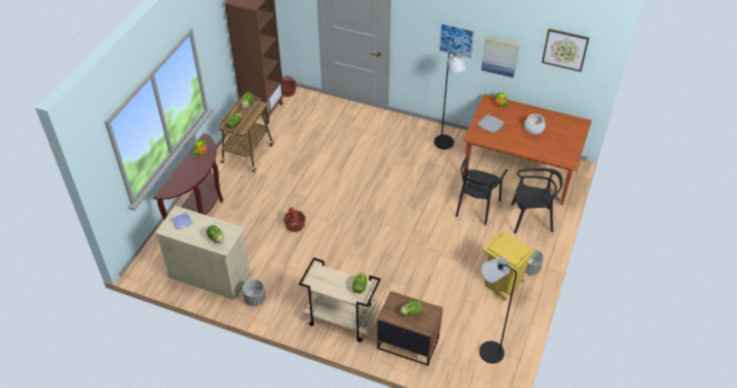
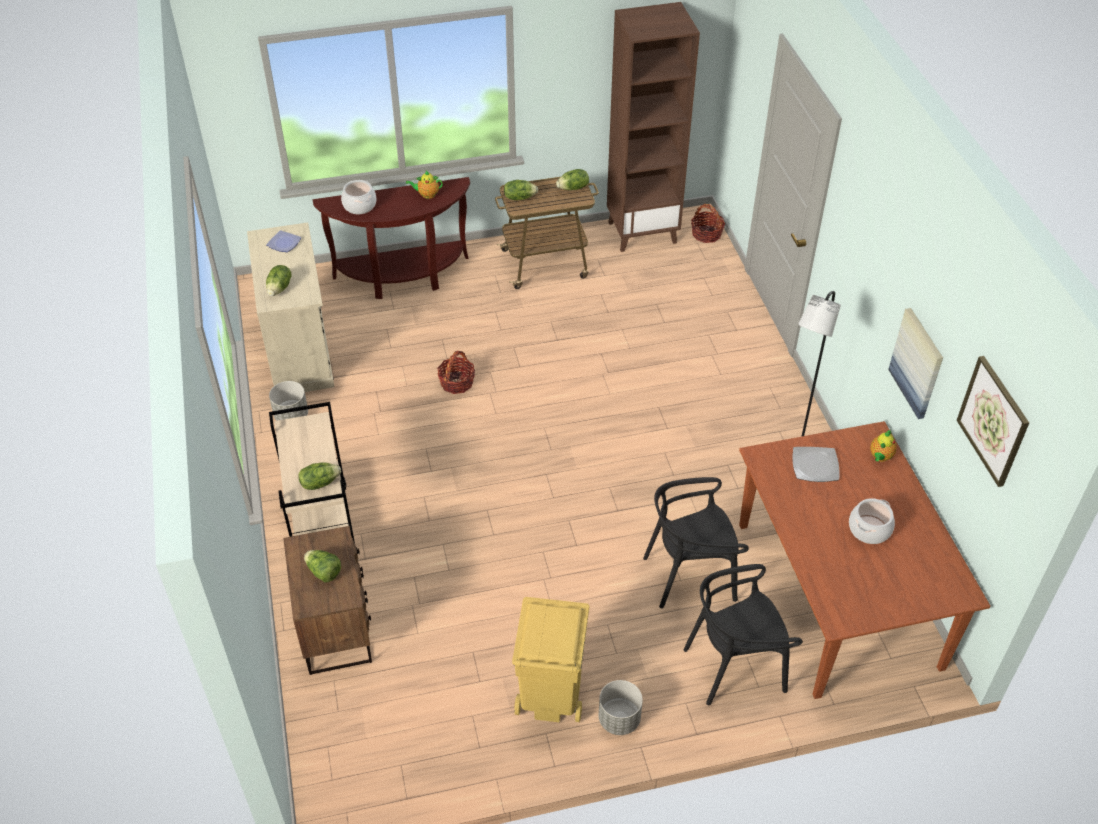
camera: 55 degrees right, 0 degrees up
(179, 181) = (359, 205): none -> cooking pot
(456, 40) = (879, 287): picture -> none
(486, 351) = (392, 740): black floor lamp -> none
(531, 219) = (734, 666): black chair -> black chair turned 105 degrees clockwise

